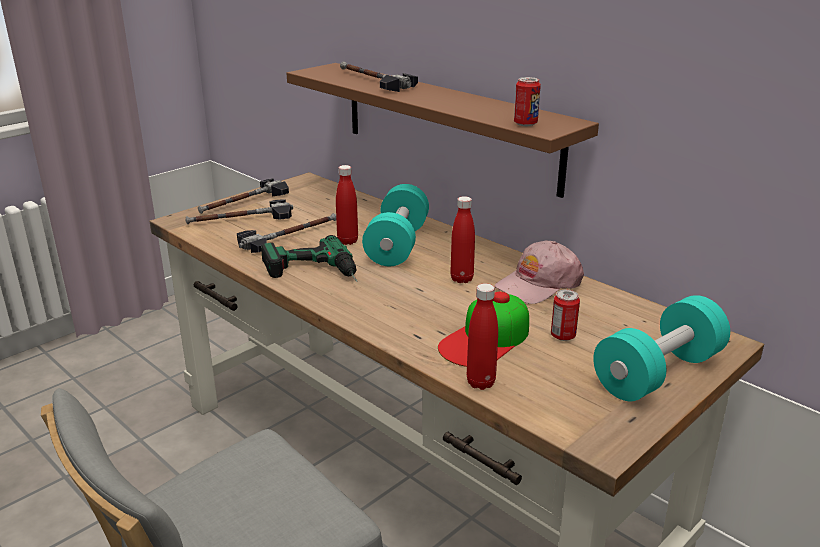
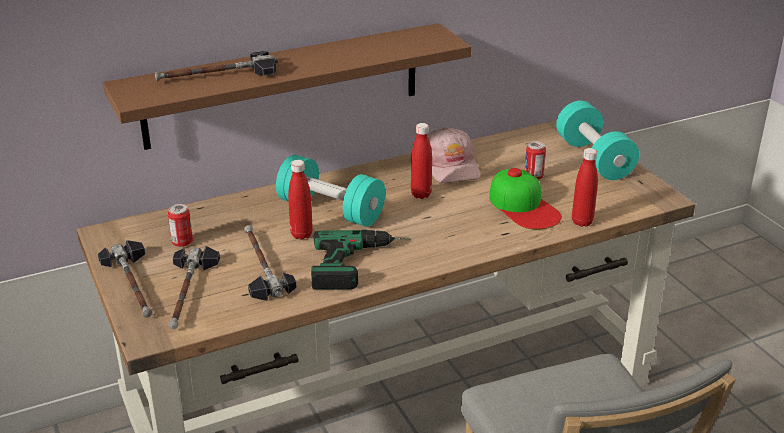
camera: 70 degrees left, 5 degrees up
(525, 124) = (425, 45): can -> can (182, 242)

